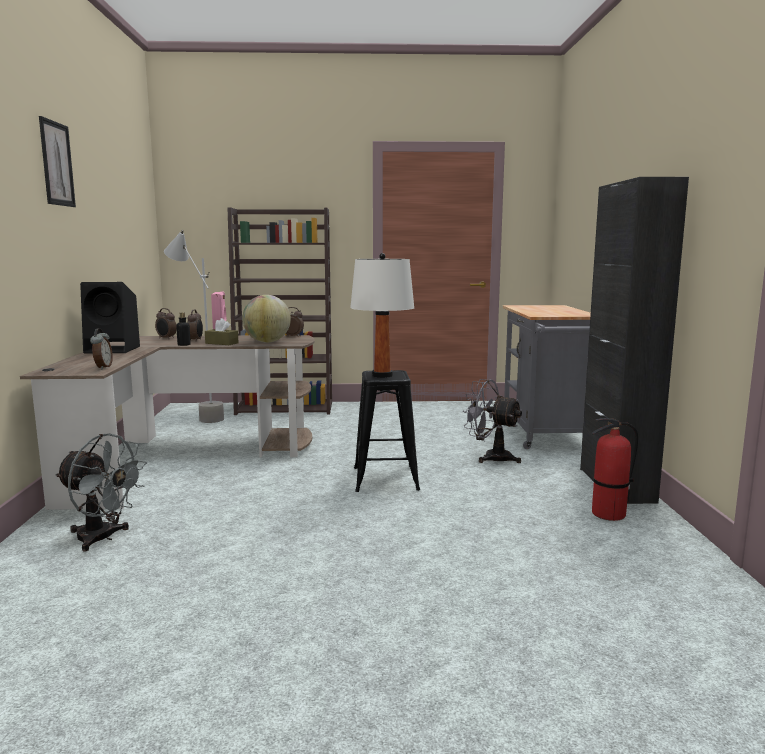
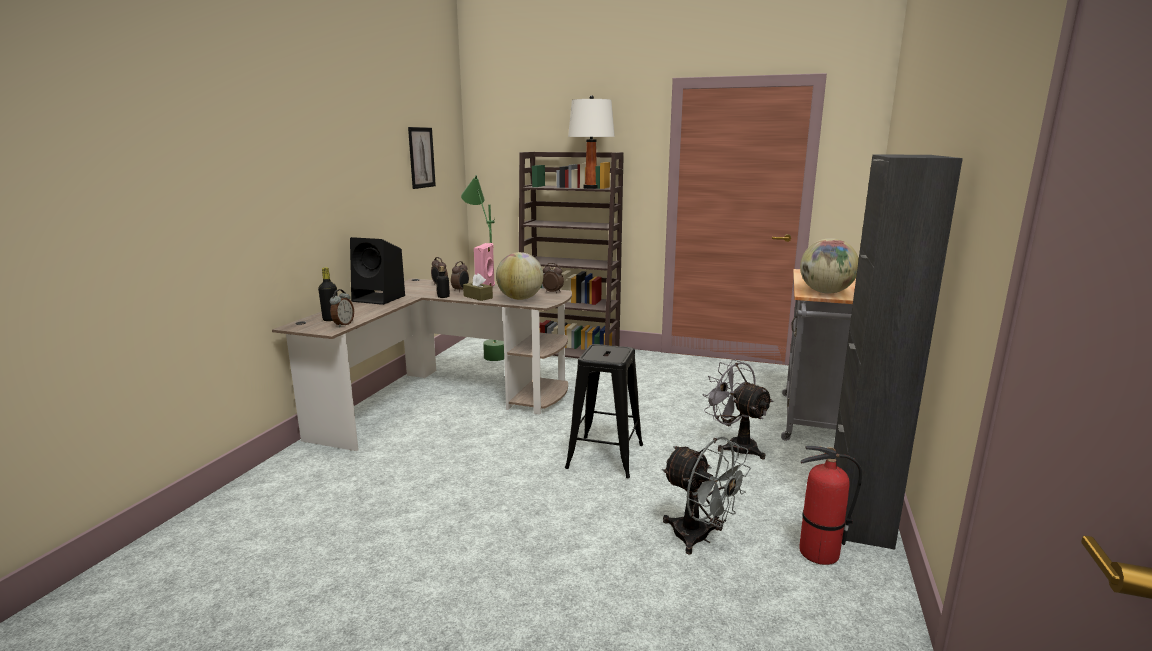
camera: 20 degrees right, 5 degrees up
(57, 164) = (327, 130): picture -> picture (421, 157)
(81, 365) = (331, 319): none -> black bottle
(103, 538) = (320, 482): grey fan -> grey fan (700, 538)
(199, 416) = (487, 351): grey floor lamp -> green floor lamp
(382, 375) = (602, 353): white table lamp -> white table lamp (590, 188)
(549, 314) = (825, 292): none -> globe

